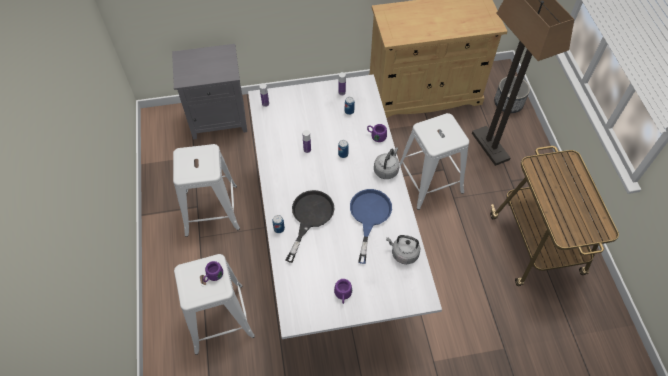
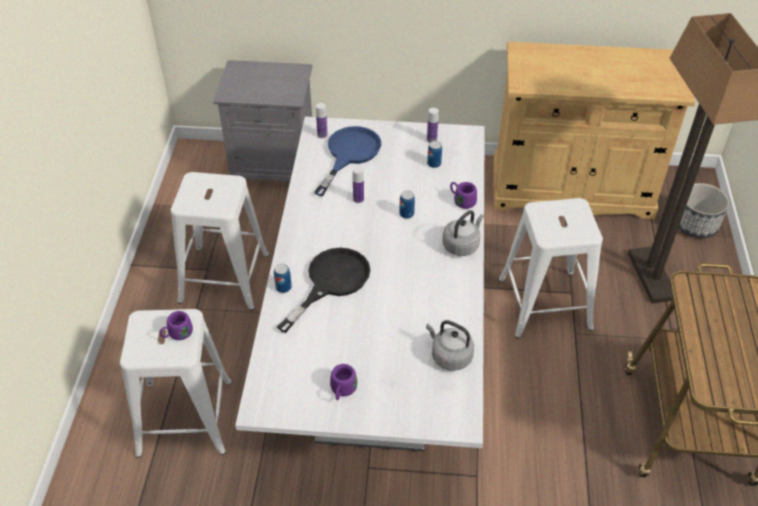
camera: 15 degrees right, 10 degrees down
(369, 216) = (416, 298): blue frying pan -> blue frying pan (349, 154)

